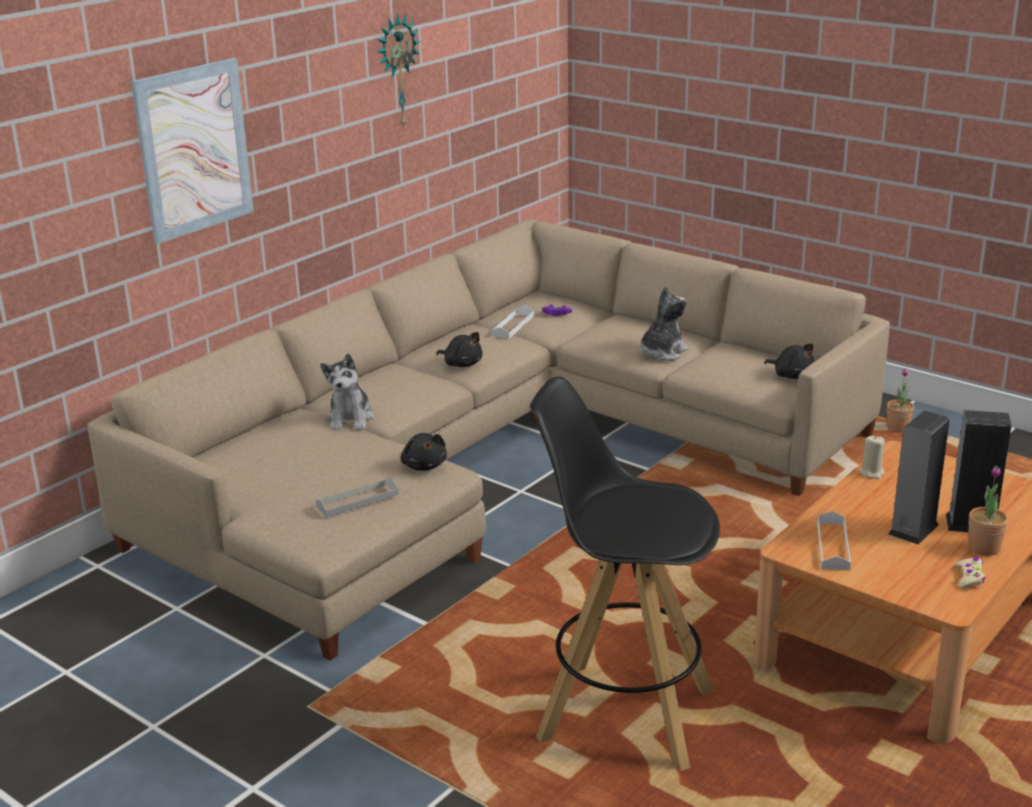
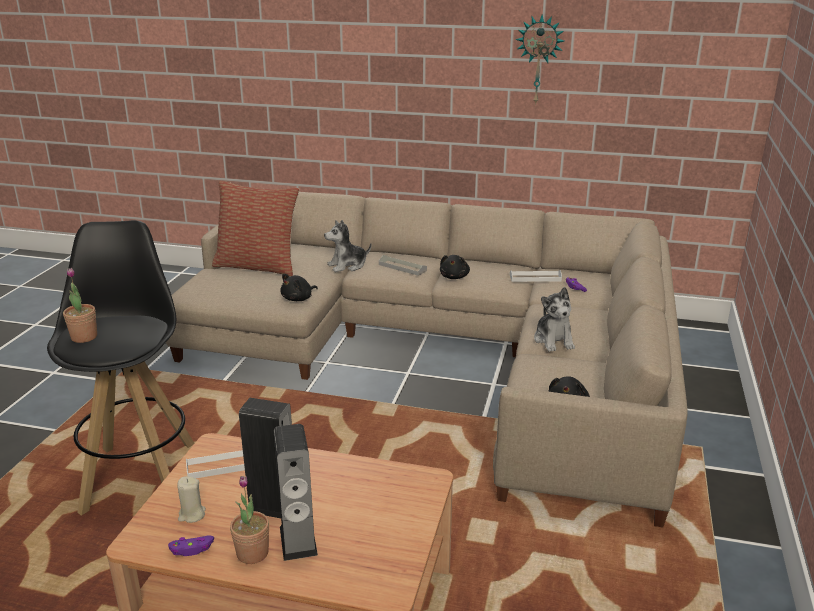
camera: 65 degrees right, 0 degrees up
(194, 149) = (348, 68): picture -> none
(287, 476) = (258, 266): none -> pillow
(357, 500) = (238, 290): grey tray -> grey tray (402, 267)
(662, 352) = (554, 340): plush toy -> plush toy turned 60 degrees clockwise
(872, 473) = (373, 469): beige candle -> beige candle (191, 514)
(897, 429) = (698, 545): potted plant -> potted plant (84, 337)
(969, 578) = (191, 549): beige game controller -> purple game controller

